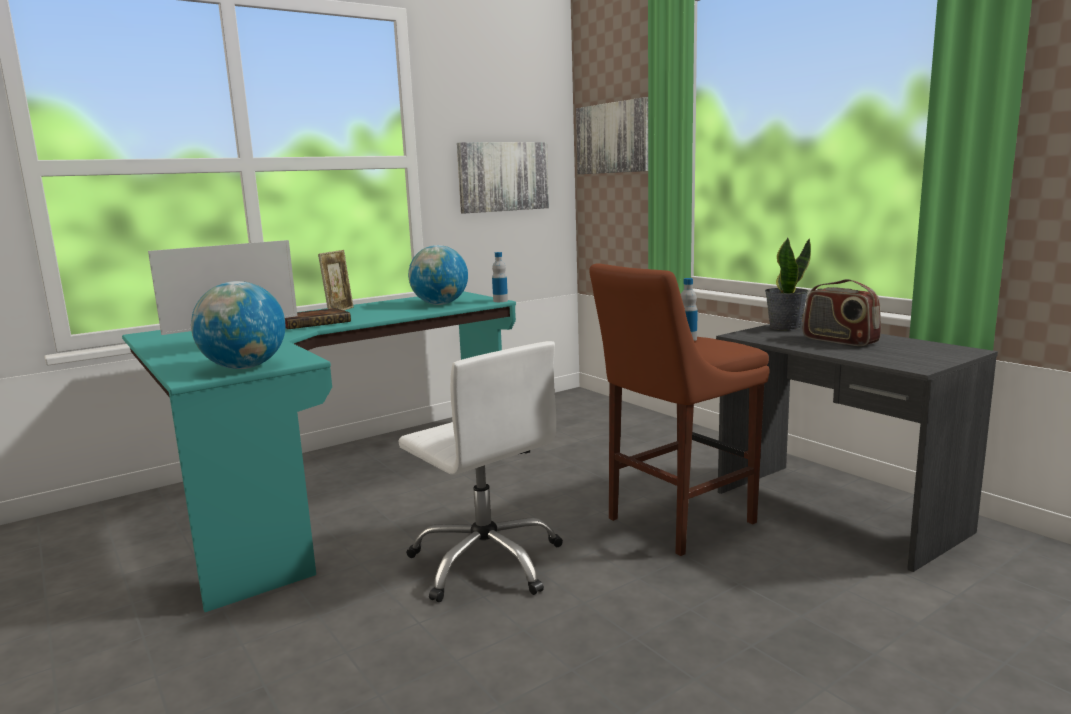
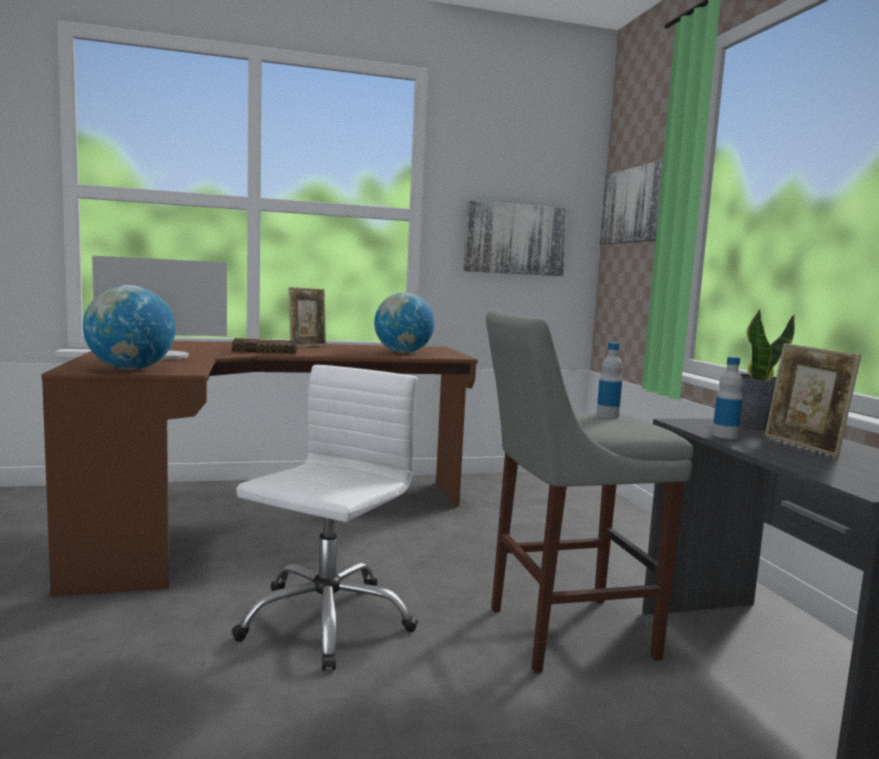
camera: 20 degrees right, 5 degrees down
(332, 489) = (262, 515): turquoise desk -> brown desk
(486, 562) = (325, 619): white office chair -> white office chair turned 135 degrees counterclockwise
(500, 301) = (463, 357): bottle -> bottle (725, 436)
(675, 522) = (562, 632): brown stool -> grey stool
(839, 341) = (803, 446): radio -> picture frame

